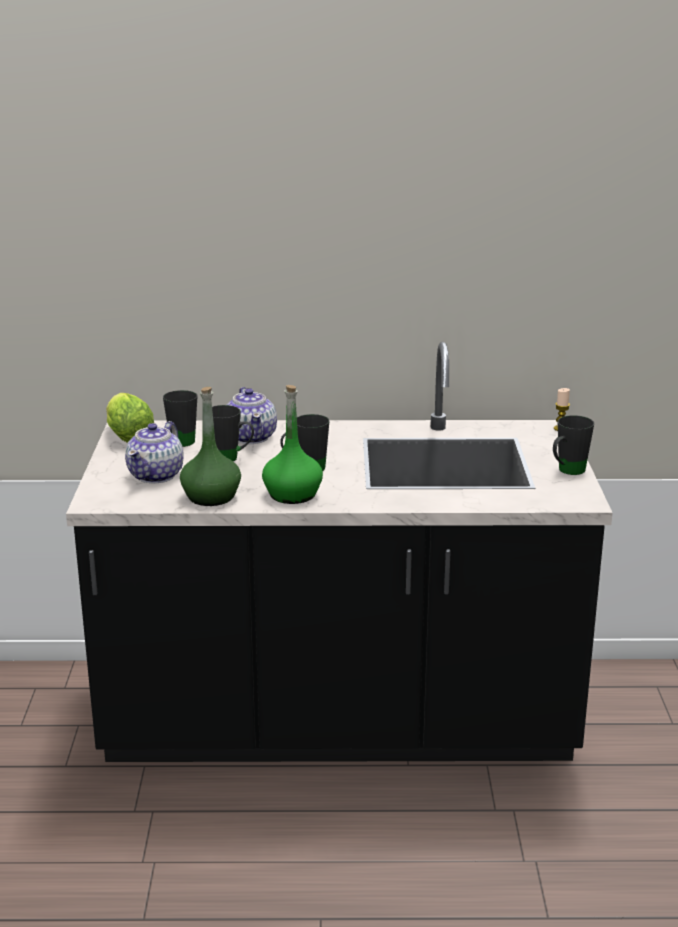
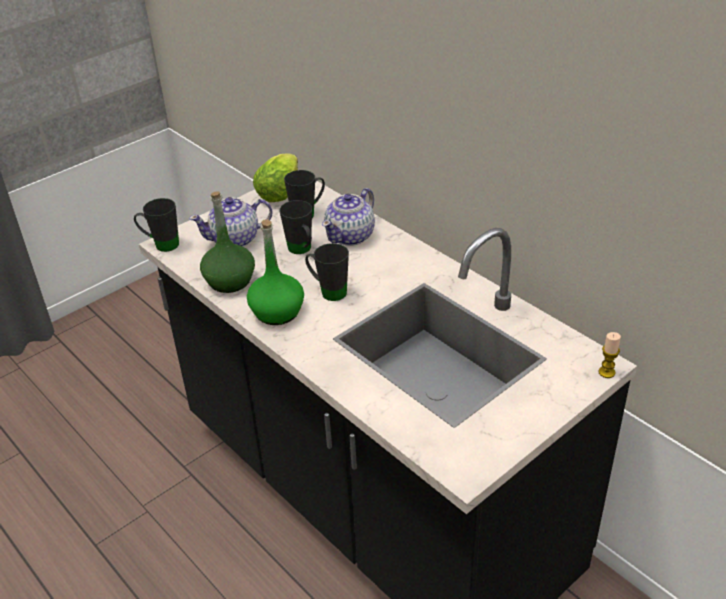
camera: 50 degrees right, 15 degrees up
(567, 471) = (516, 428): black mug -> black mug (161, 245)

